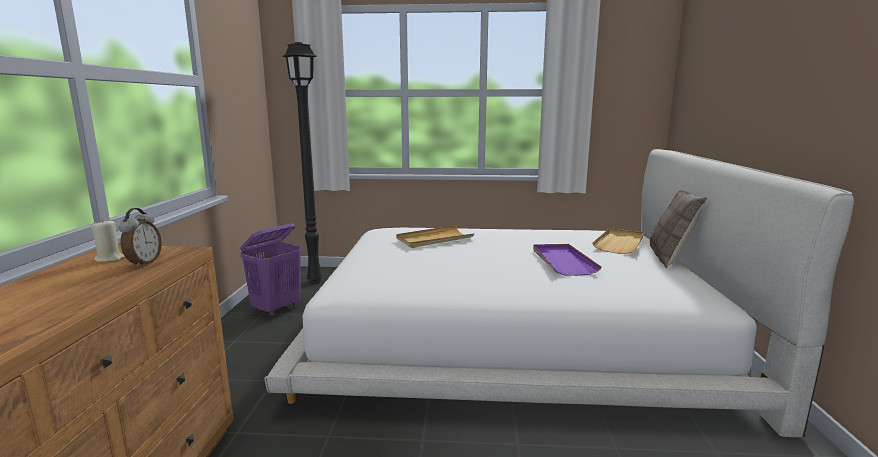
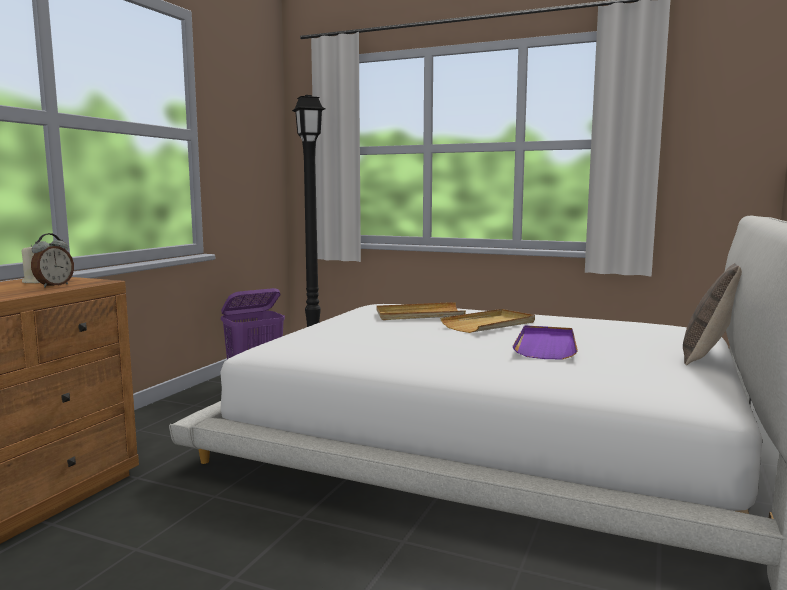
camera: 20 degrees right, 5 degrees down
(619, 243) = (655, 336): beige tray -> beige tray (489, 324)

